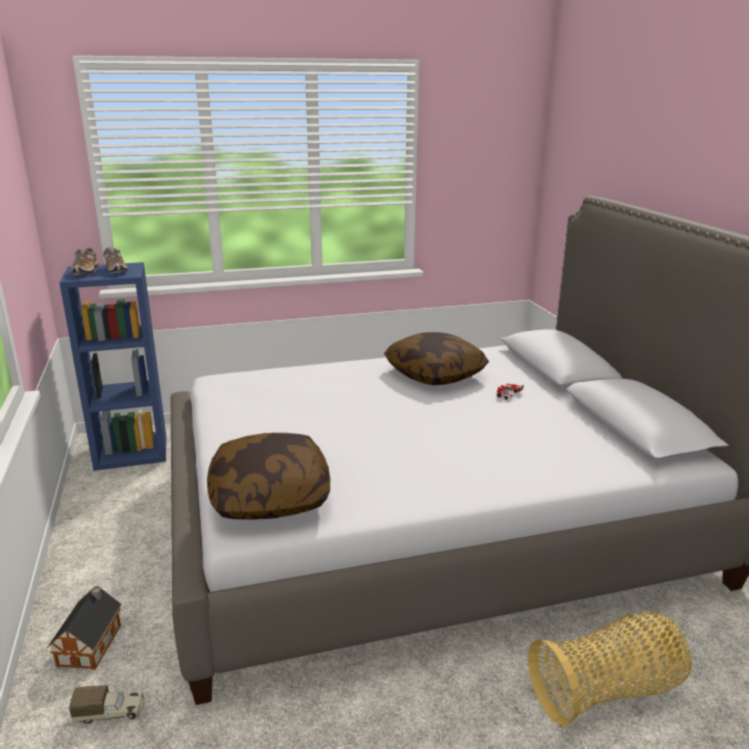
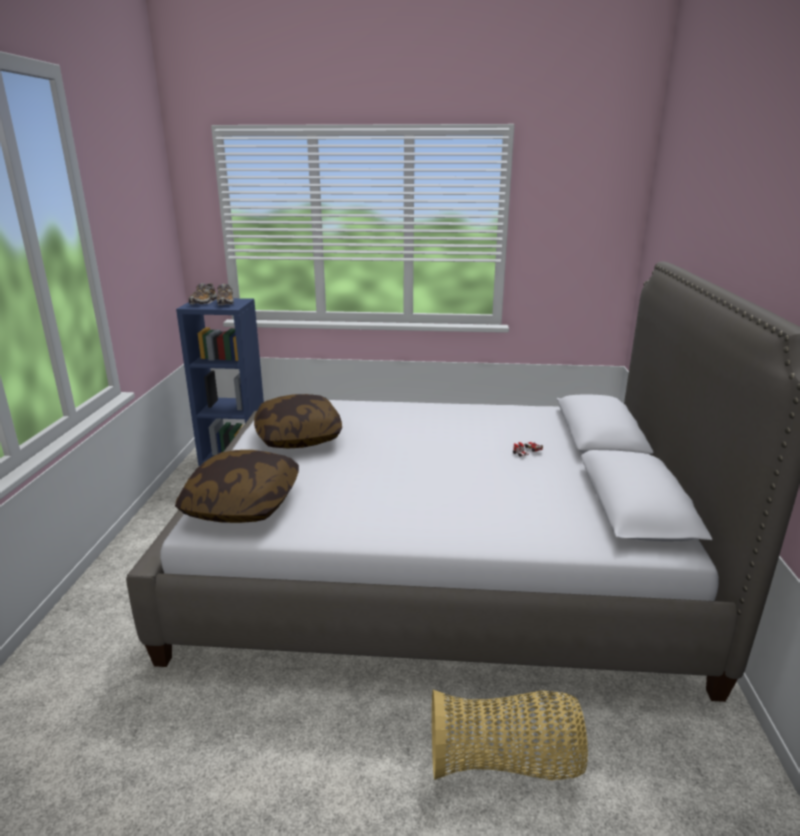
camera: 20 degrees right, 0 degrees up
(91, 643) = (114, 598): toy house -> none
(110, 713) = (94, 654): toy truck -> none
(435, 374) = (471, 424): pillow -> pillow (299, 437)

